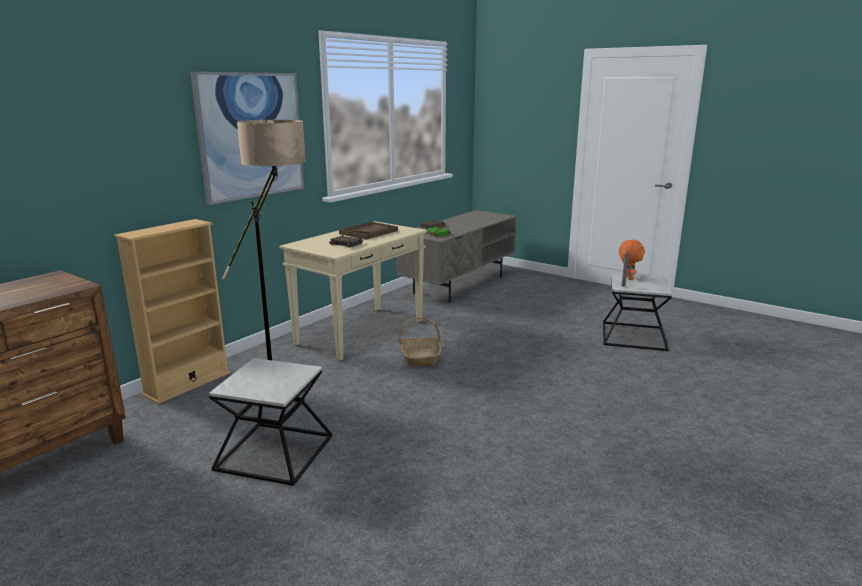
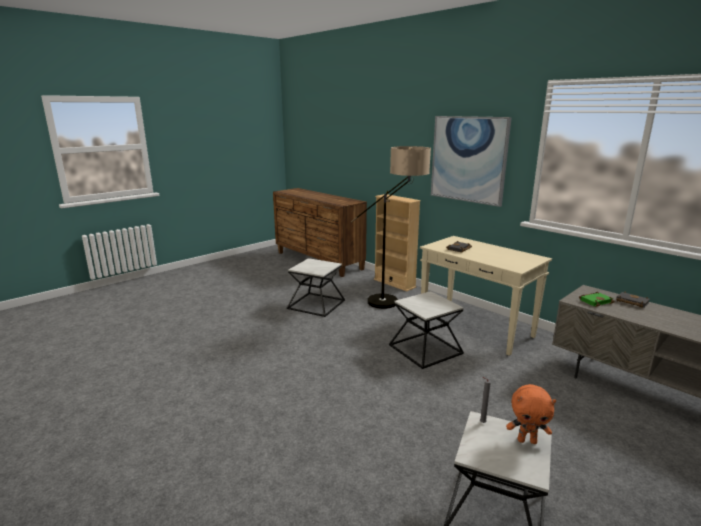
camera: 100 degrees right, 0 degrees up
(368, 232) = (502, 255): brown tray -> none
(420, 357) = (426, 349): basket -> side table

